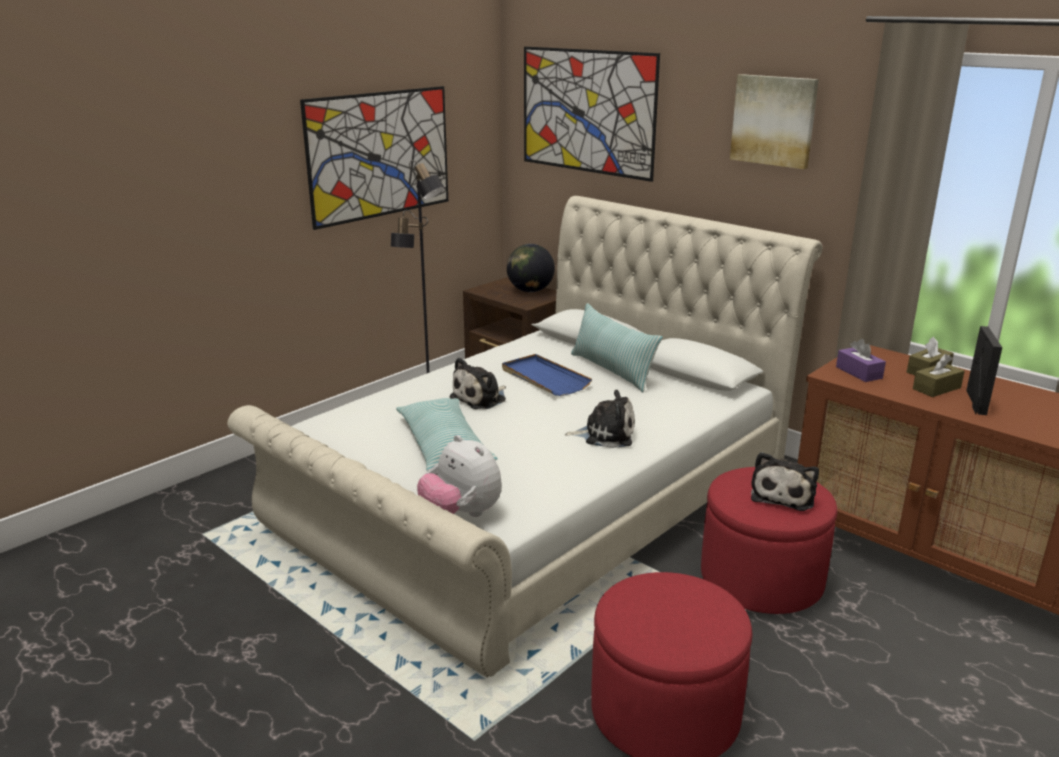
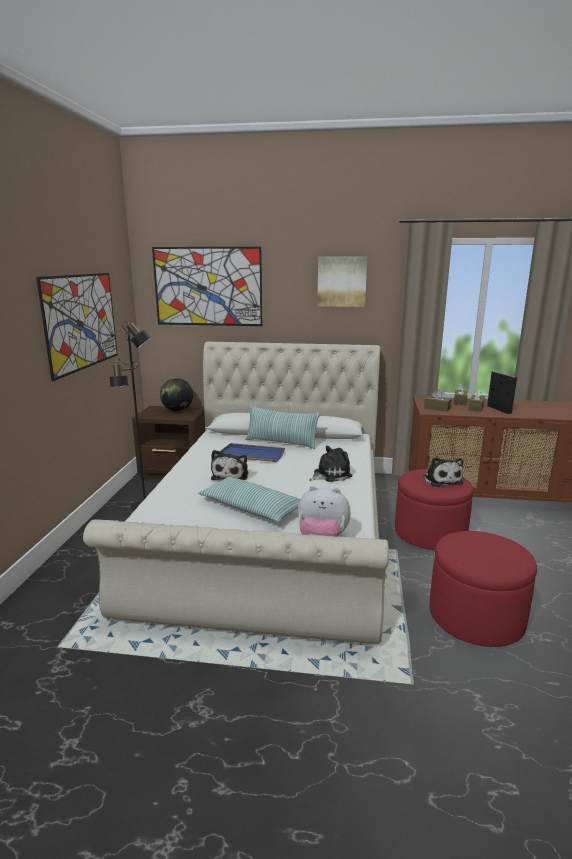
camera: 35 degrees left, 5 degrees down
(859, 372) = (437, 408): purple tissue box -> brown tissue box

